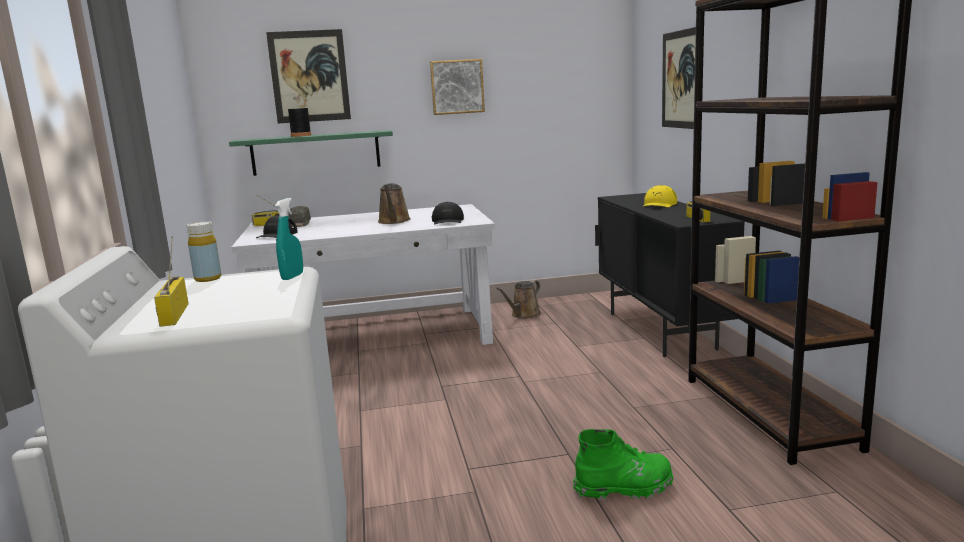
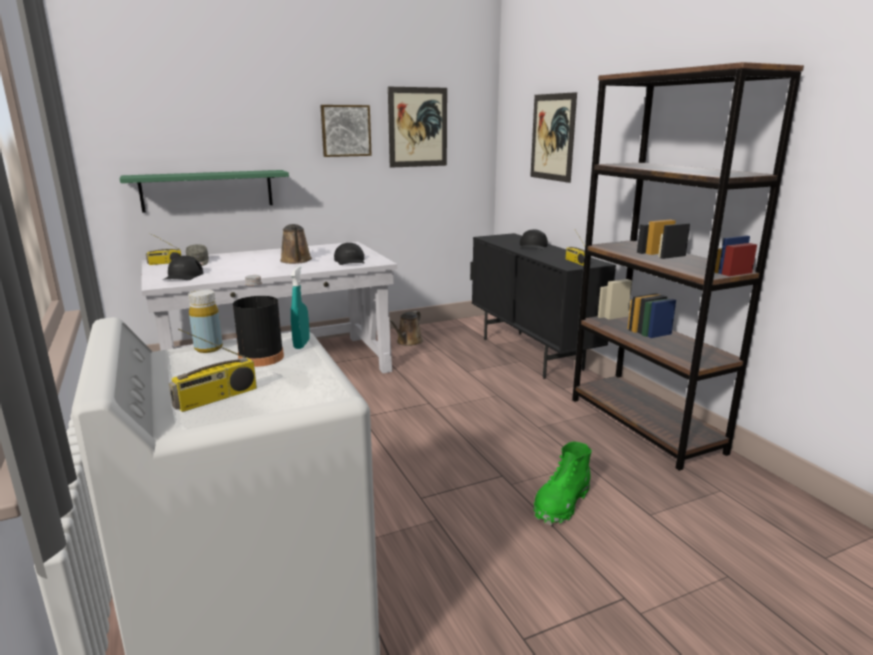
camera: 15 degrees left, 5 degrees up
(174, 314) = (216, 398): radio -> radio turned 105 degrees counterclockwise
(301, 135) = (194, 173): black bottle -> black bottle (261, 358)
(309, 76) = (200, 113): picture -> picture (418, 127)
(624, 488) = (561, 504): green boot -> green boot turned 150 degrees clockwise
(659, 204) = (533, 246): yellow cap -> black cap

